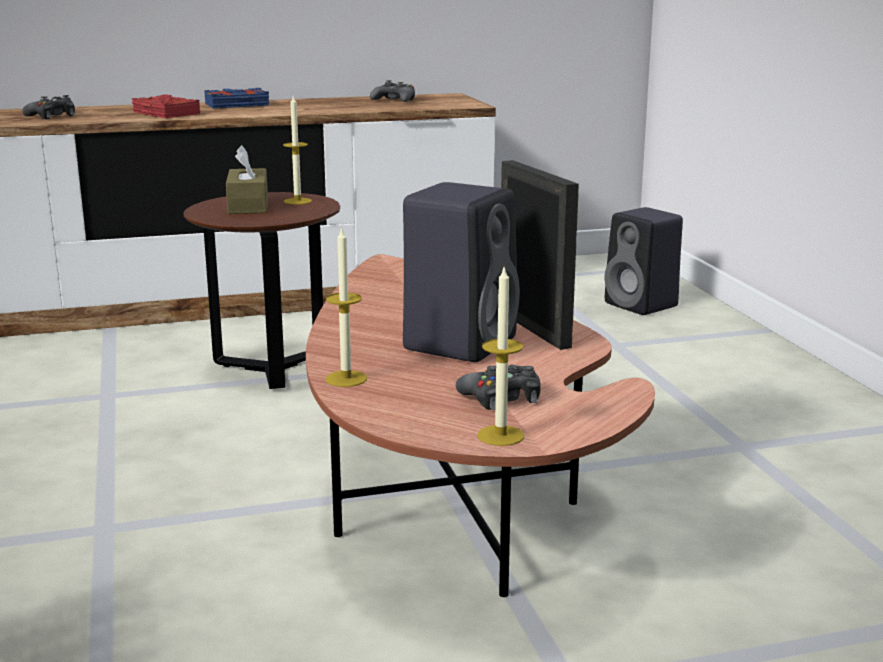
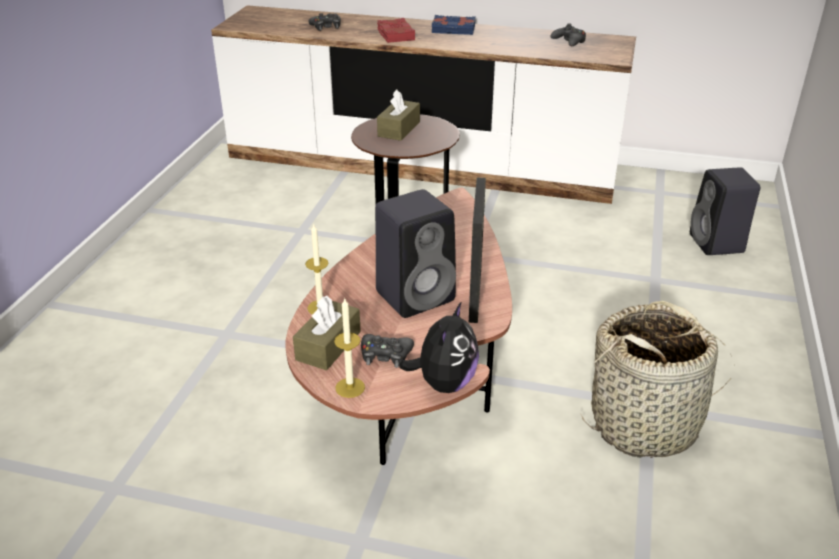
camera: 30 degrees right, 15 degrees up
(297, 201) = (433, 131): candle -> none
(411, 408) = (328, 346): none -> brown tissue box
(613, 402) = (444, 383): none -> plush toy
(758, 463) = (645, 423): none -> basket

